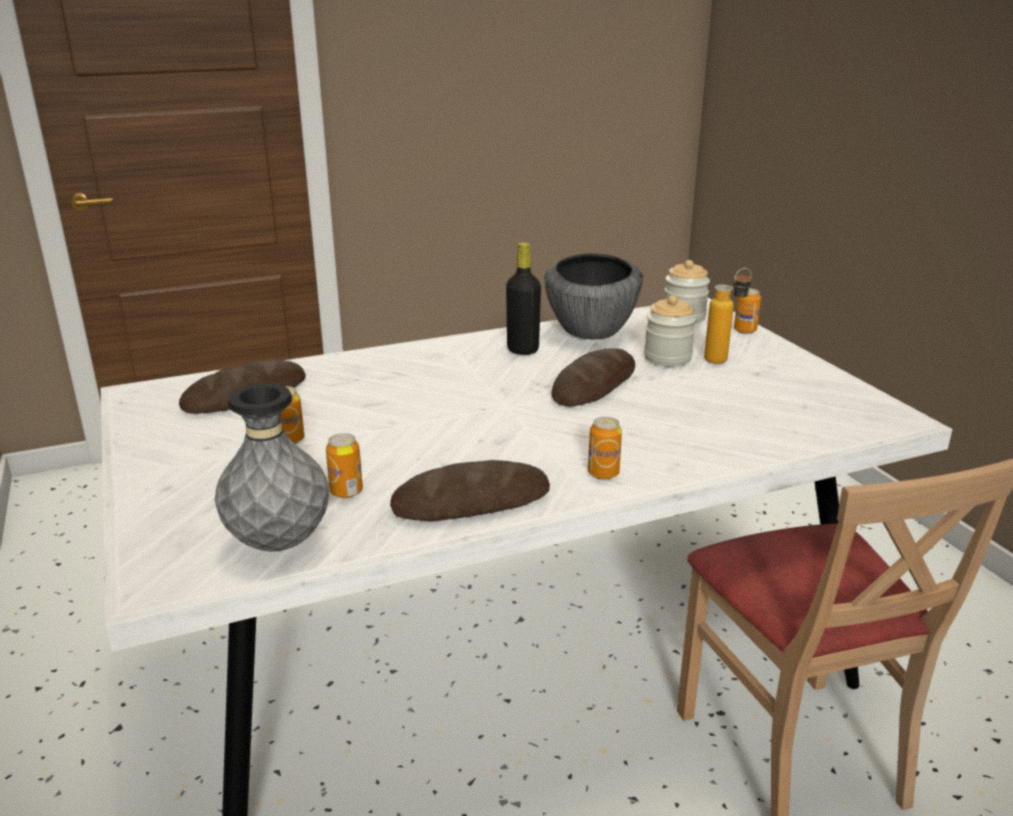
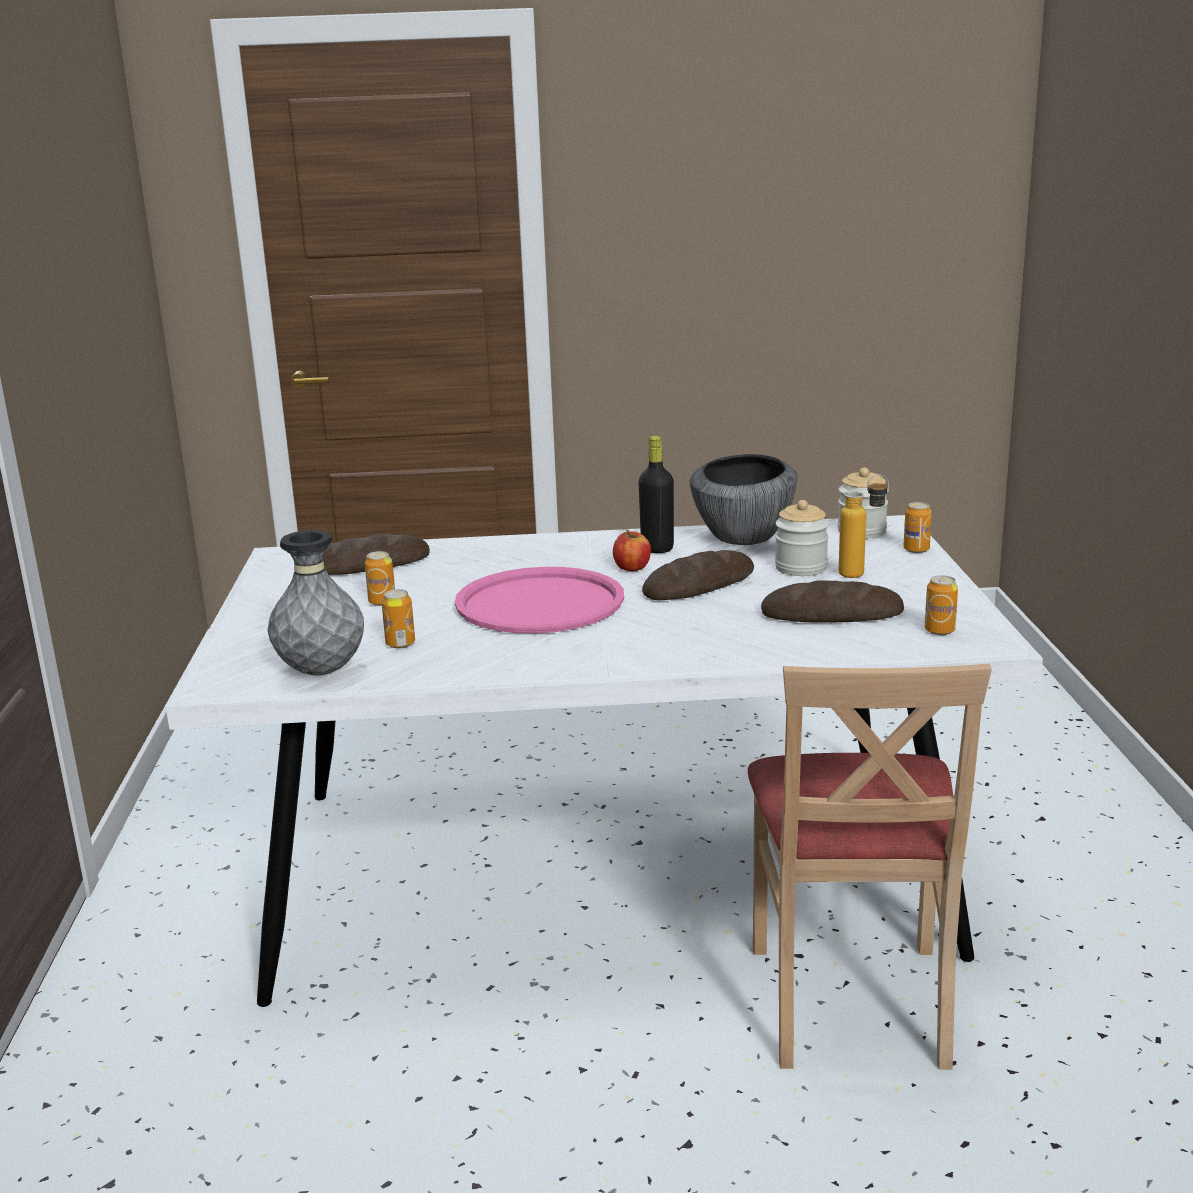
camera: 20 degrees right, 5 degrees down
(458, 422) = (539, 603): none -> pink tray
(471, 501) = (499, 662): bread -> bread (831, 614)
(516, 372) = (632, 568): none -> apple
(603, 473) = (636, 655): can -> can (939, 630)

